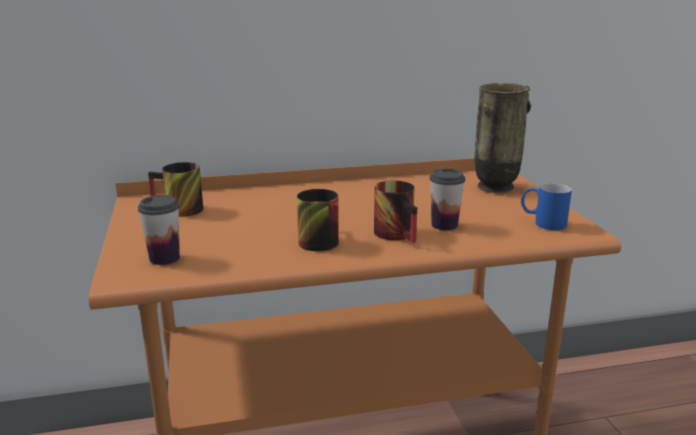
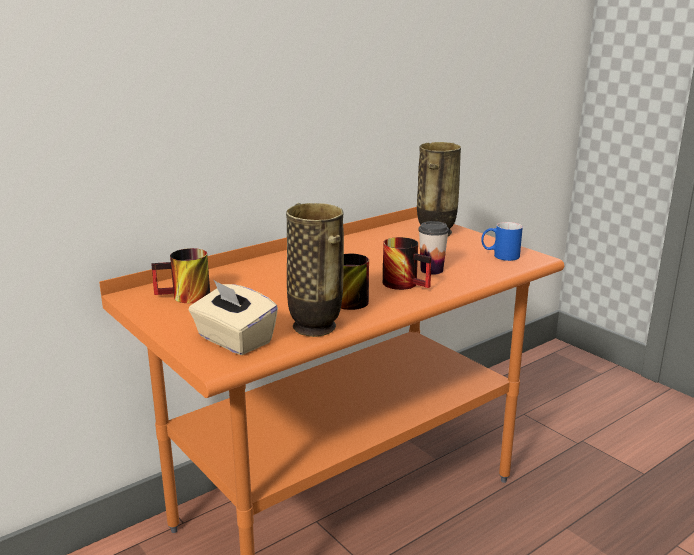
camera: 25 degrees left, 0 degrees up
(164, 258) = (234, 340): cup -> beige tissue box
(252, 261) = (315, 327): none -> vase

